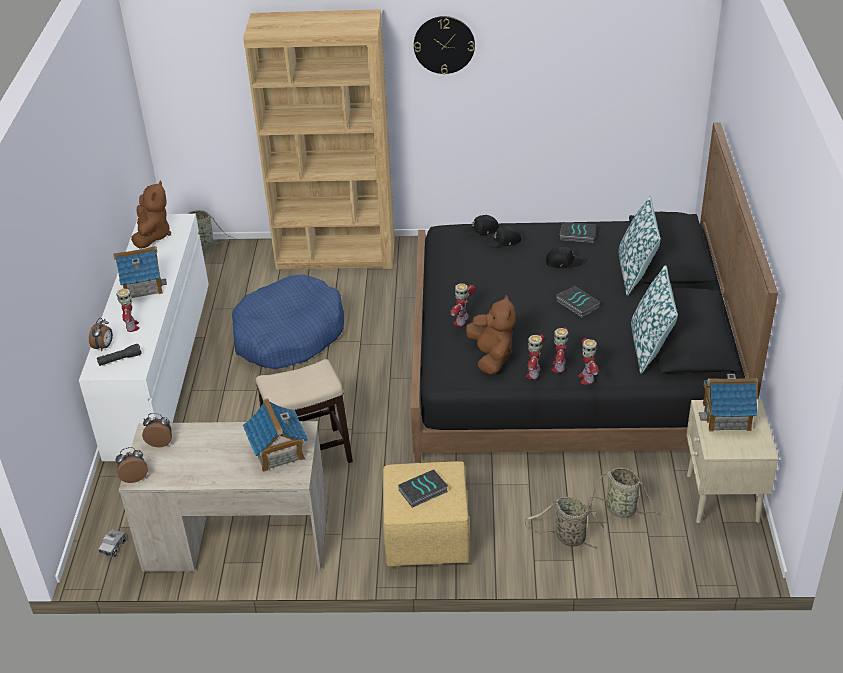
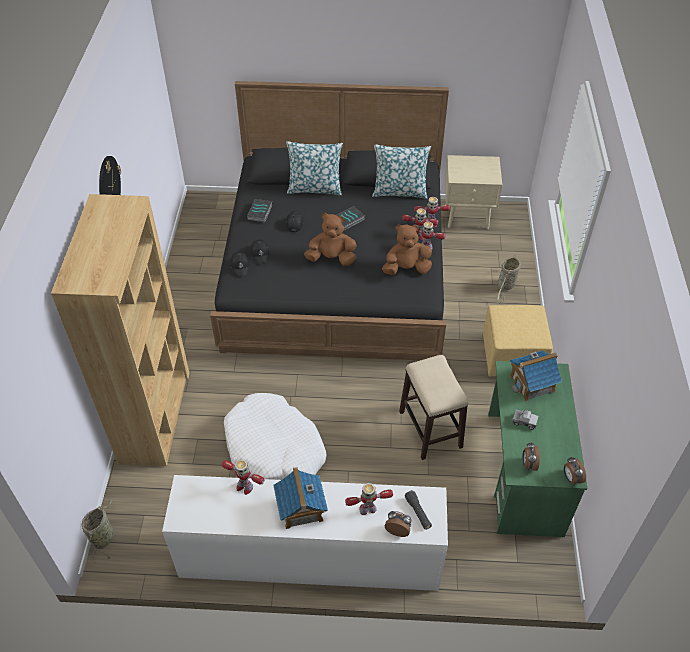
camera: 90 degrees left, 10 degrees up
(113, 547) = (540, 564): toy truck -> toy truck (524, 422)
(152, 236) = (209, 511): brown plush toy -> brown plush toy (331, 258)
(237, 539) = (523, 473): beige desk -> green desk
(288, 335) = (274, 450): blue dog bed -> white dog bed
(423, 492) = (523, 325): book -> none
(461, 321) = (362, 283): toy robot -> toy robot (244, 487)
(623, 510) = (480, 259): basket -> none
(727, 416) = (464, 170): toy house -> none

